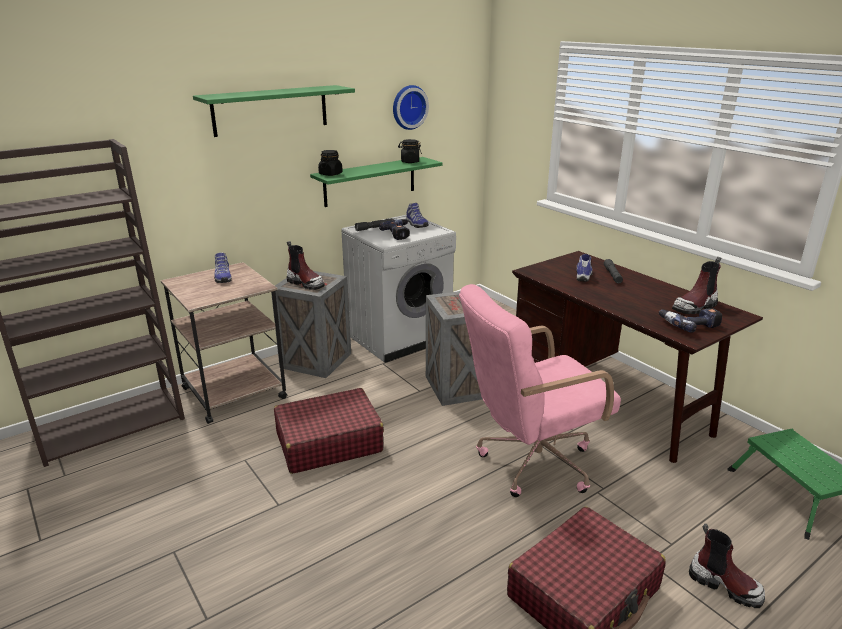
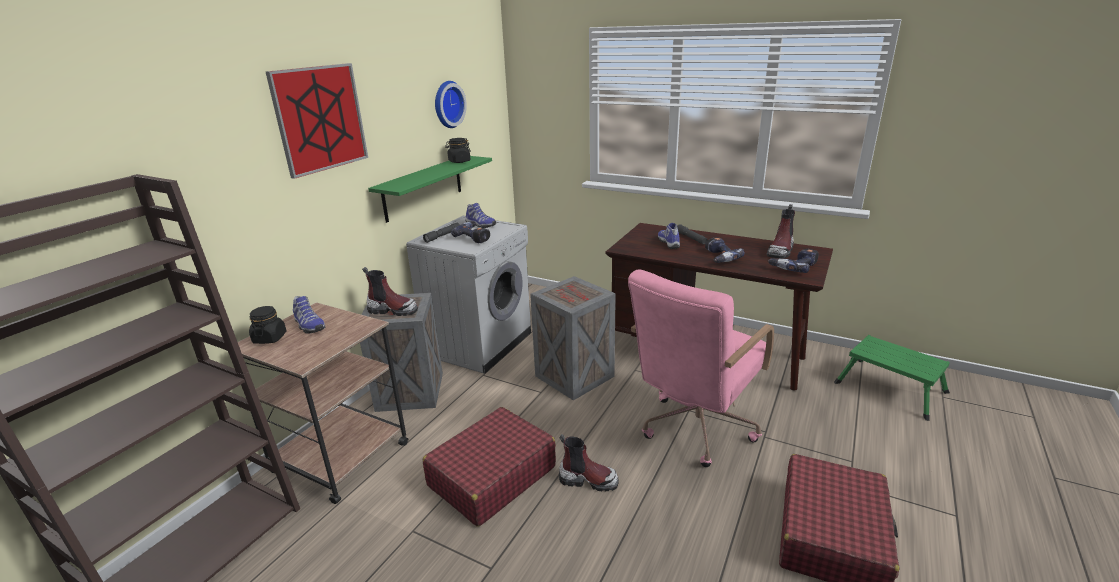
camera: 25 degrees left, 0 degrees up
(270, 110) = (320, 118): green shelf -> picture
(330, 174) = (393, 184): black jar -> black jar (270, 338)
(617, 299) = (718, 257): none -> power drill
(724, 585) = (914, 481): boot -> boot (588, 480)

